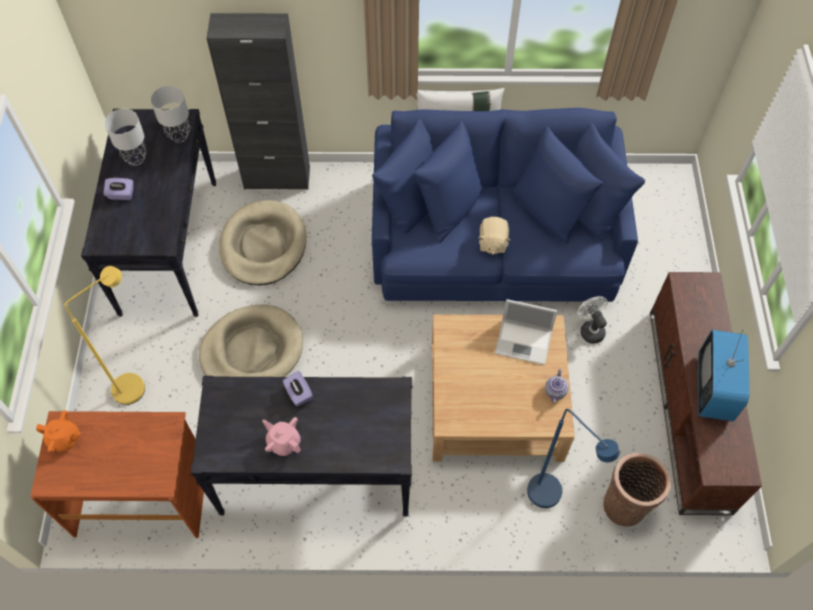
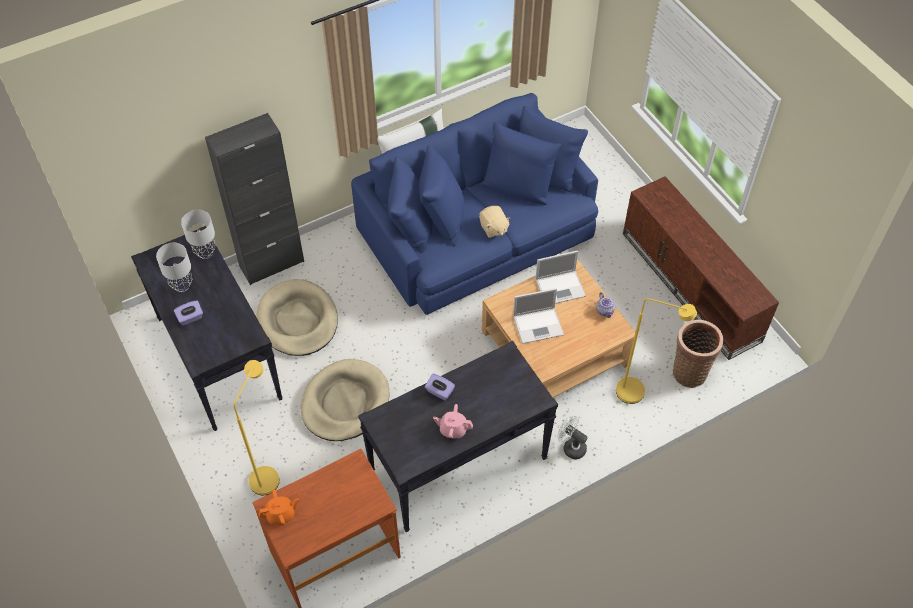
camera: 30 degrees left, 5 degrees down
(473, 371) = (539, 325): none -> laptop
(551, 498) = (638, 393): blue floor lamp -> yellow floor lamp
(590, 329) = (588, 265): white fan -> white fan (571, 447)
(714, 388) = (710, 254): television -> none

